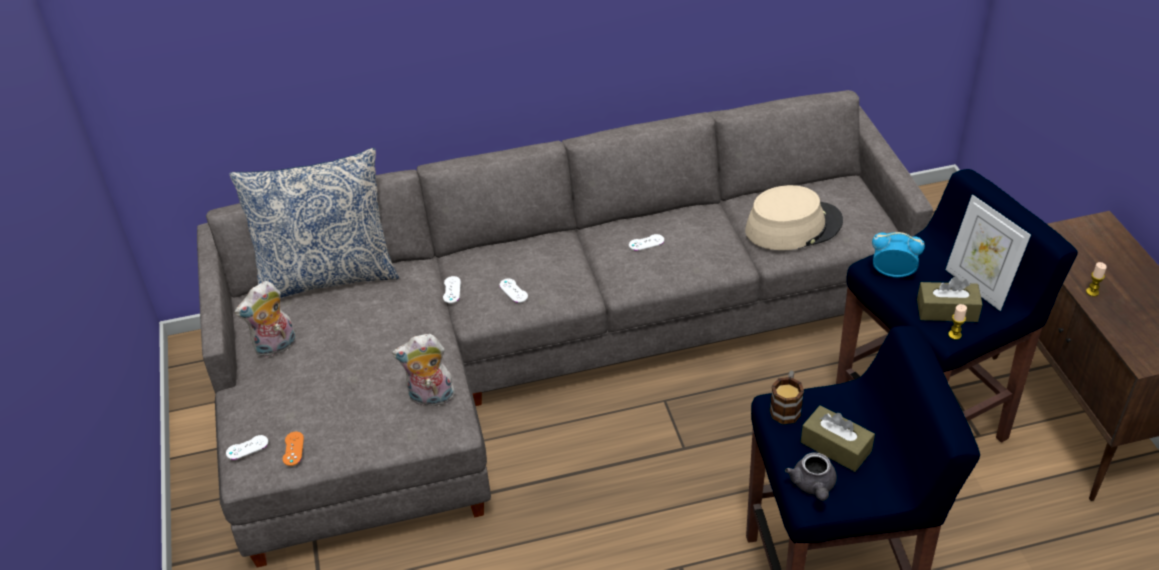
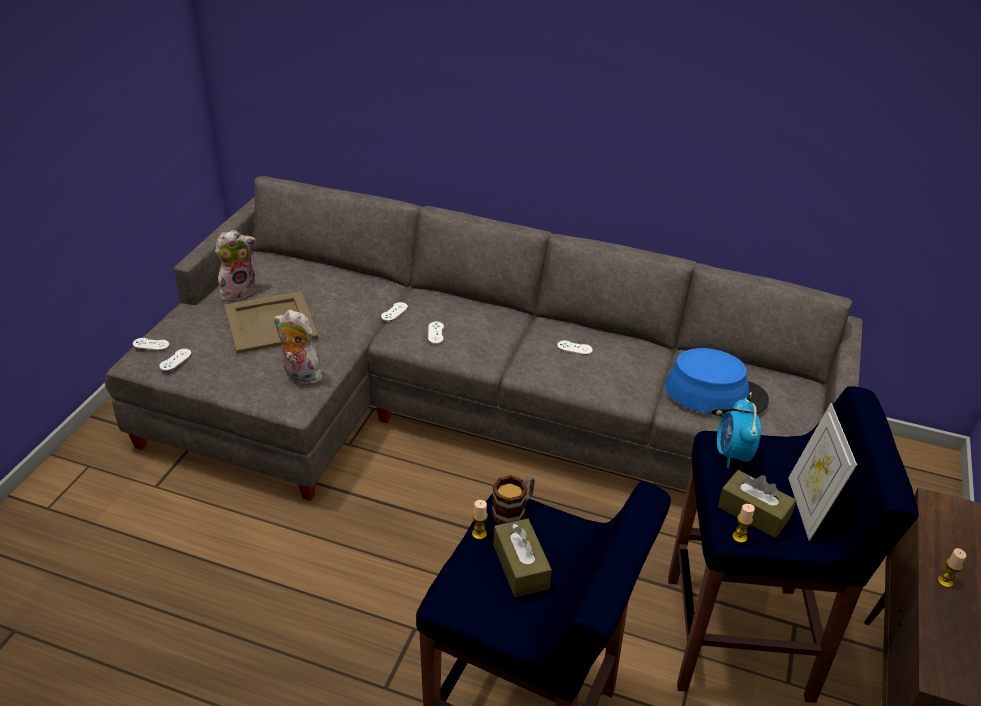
camera: 30 degrees right, 5 degrees down
(275, 348) = (239, 292): plush toy -> plush toy turned 150 degrees clockwise
(293, 449) = (175, 360): orange game controller -> white game controller
(327, 275) = (322, 263): pillow -> none
(347, 361) = (271, 322): none -> beige tray
(780, 440) = (479, 534): none -> candle
(793, 226) = (715, 394): beige hat -> blue hat
(813, 486) = (465, 587): grey teapot -> none
(892, 272) = (732, 455): alarm clock -> alarm clock turned 135 degrees counterclockwise

